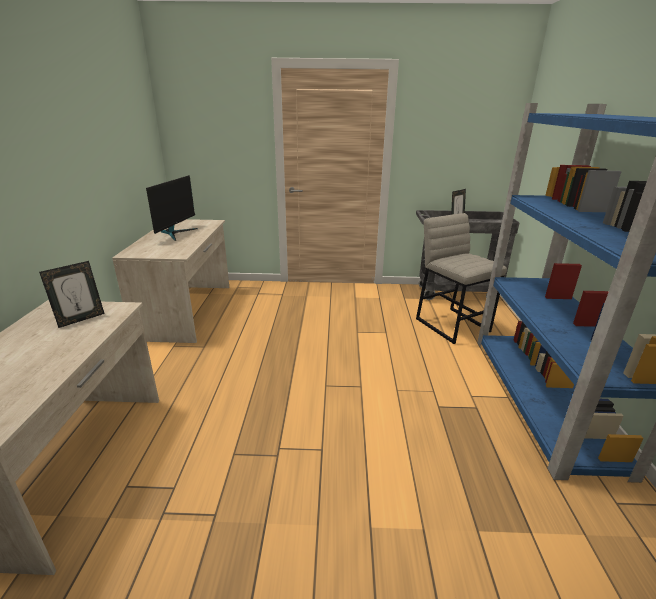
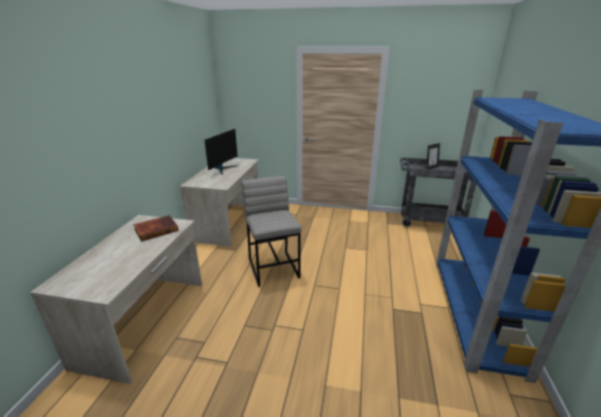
camera: 10 degrees right, 0 degrees up
(81, 319) = (156, 229): picture frame -> book
(451, 324) = (419, 247): grey chair -> grey chair (273, 267)

